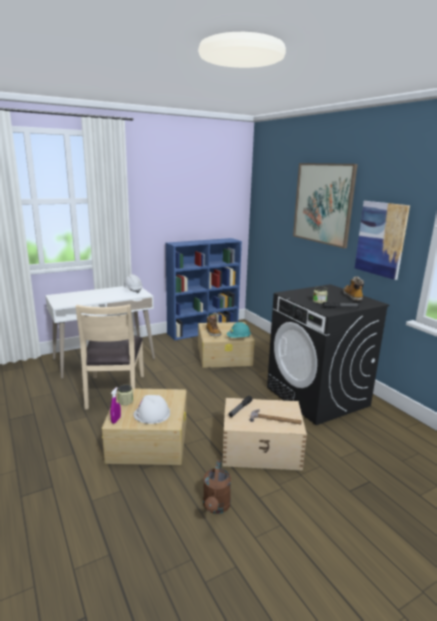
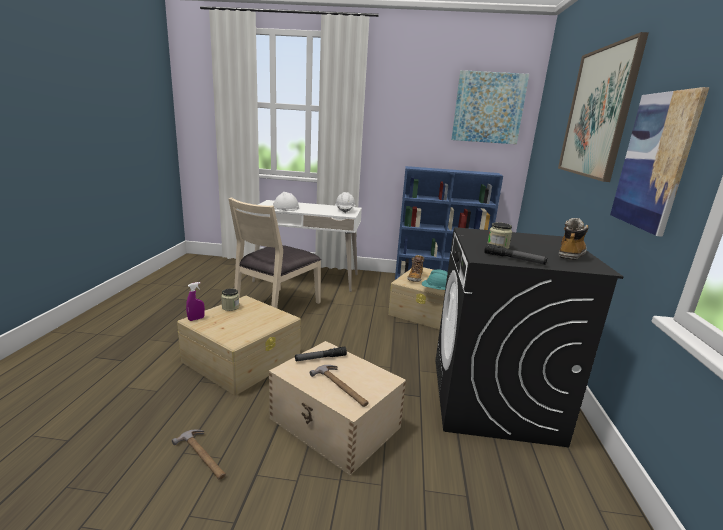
camera: 35 degrees right, 0 degrees up
(151, 414) = (231, 326): white hard hat -> white hard hat (285, 208)
(216, 507) = (203, 456): brown watering can -> hammer
(219, 190) = (488, 108): none -> picture

